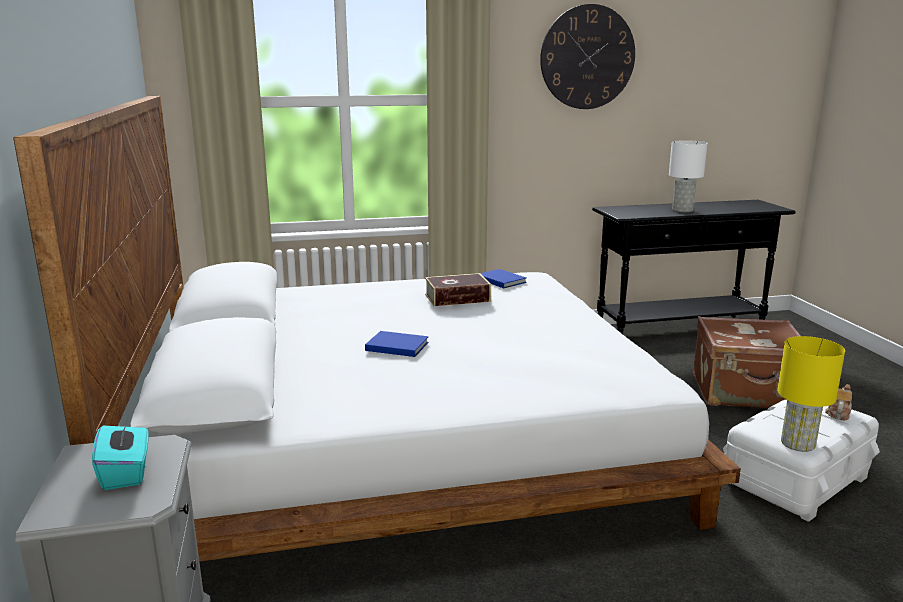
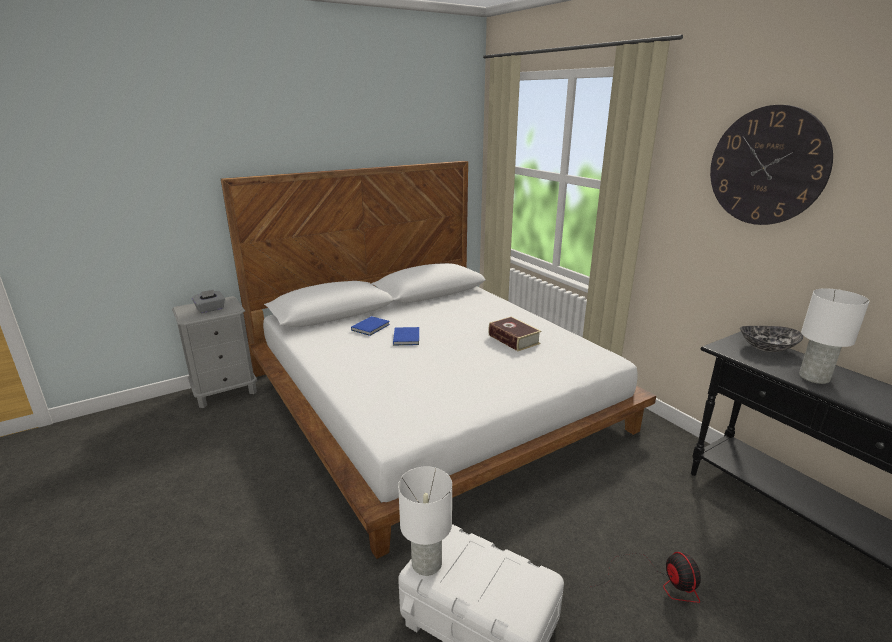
camera: 70 degrees right, 5 degrees up
(126, 473) = (210, 309): turquoise tissue box -> grey tissue box
(501, 280) = (575, 347): blue book -> blue book (371, 327)
(629, 208) = (766, 348): none -> bowl
(745, 393) = (658, 581): brown suitcase -> fan
(797, 444) = (426, 562): yellow table lamp -> white table lamp
(838, 413) = (514, 602): teapot -> none

